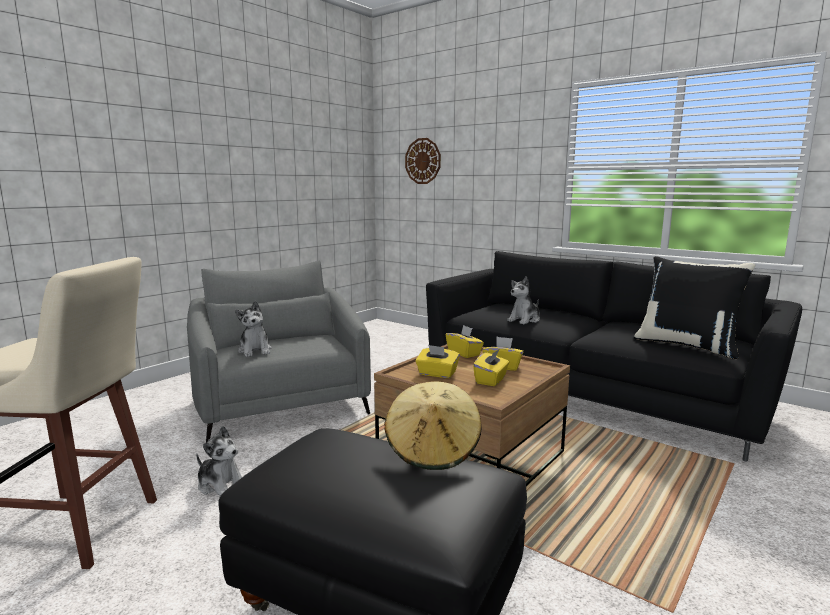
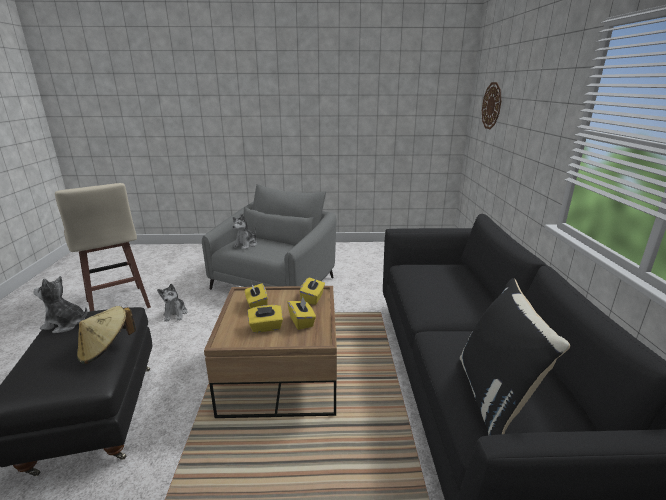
camera: 50 degrees right, 10 degrees up
(524, 320) = (428, 291): plush toy -> plush toy (65, 324)

